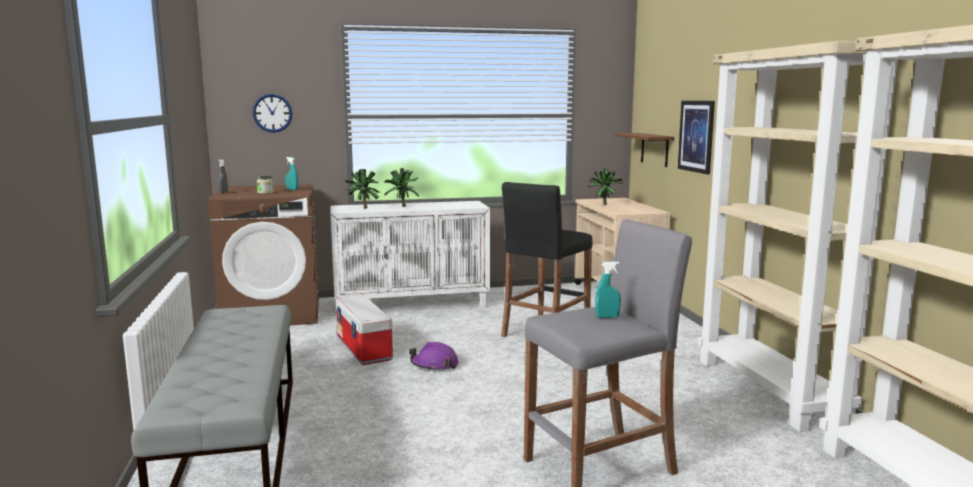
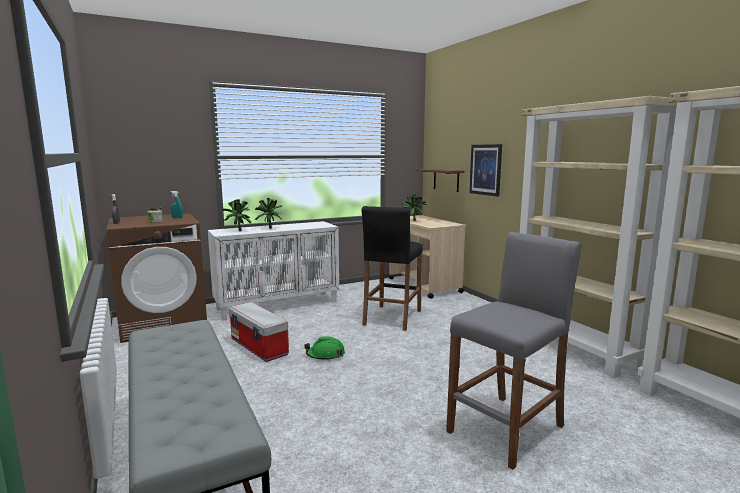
camera: 15 degrees left, 0 degrees up
(272, 113) = (152, 154): wall clock -> none
(434, 365) = (325, 355): purple hard hat -> green hard hat
(607, 317) = (517, 311): turquoise spray bottle -> none

